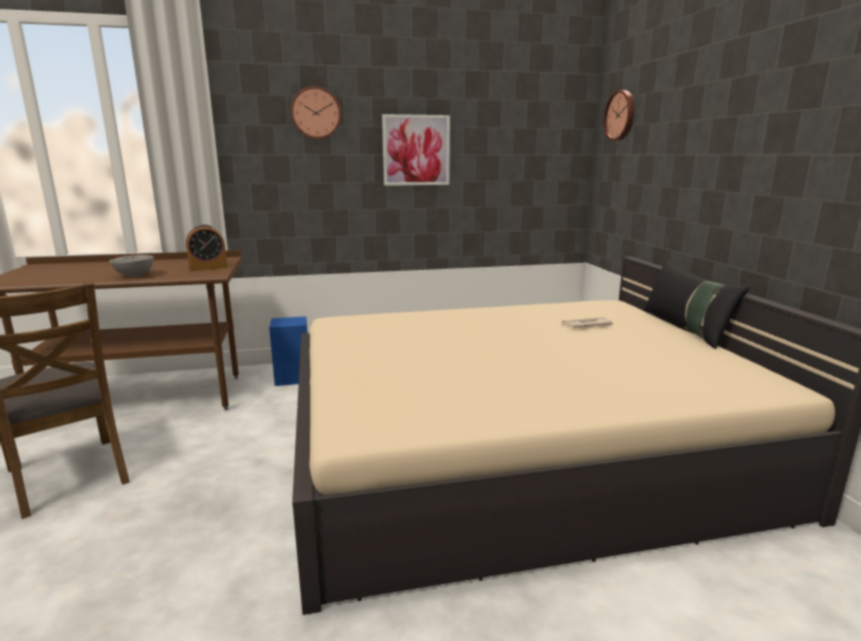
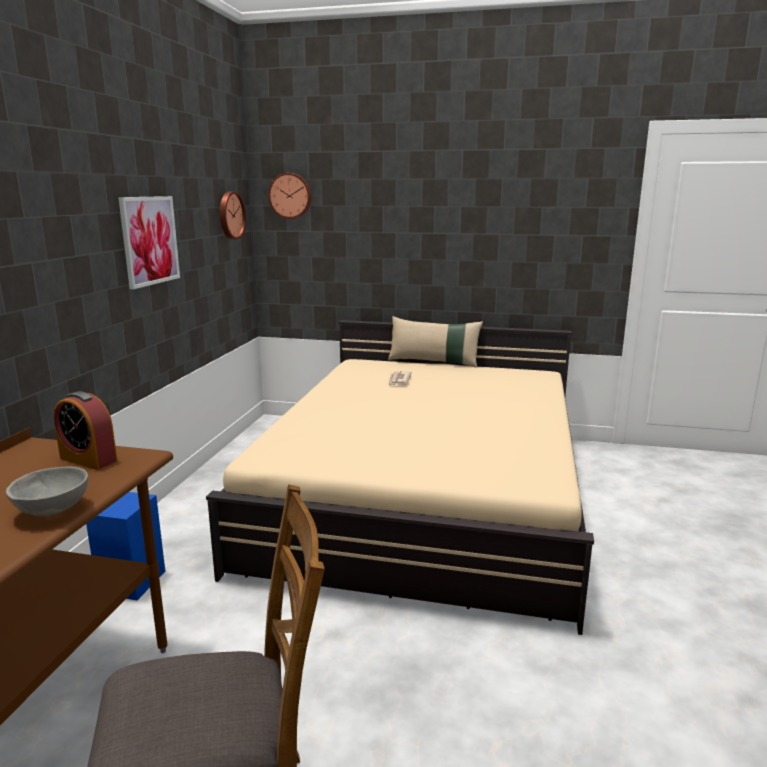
camera: 65 degrees left, 0 degrees up
(208, 268) = (88, 459): alarm clock -> alarm clock turned 120 degrees clockwise
(316, 113) = (57, 198): wall clock -> wall clock (230, 215)
(685, 328) = (434, 362): black pillow -> beige pillow

